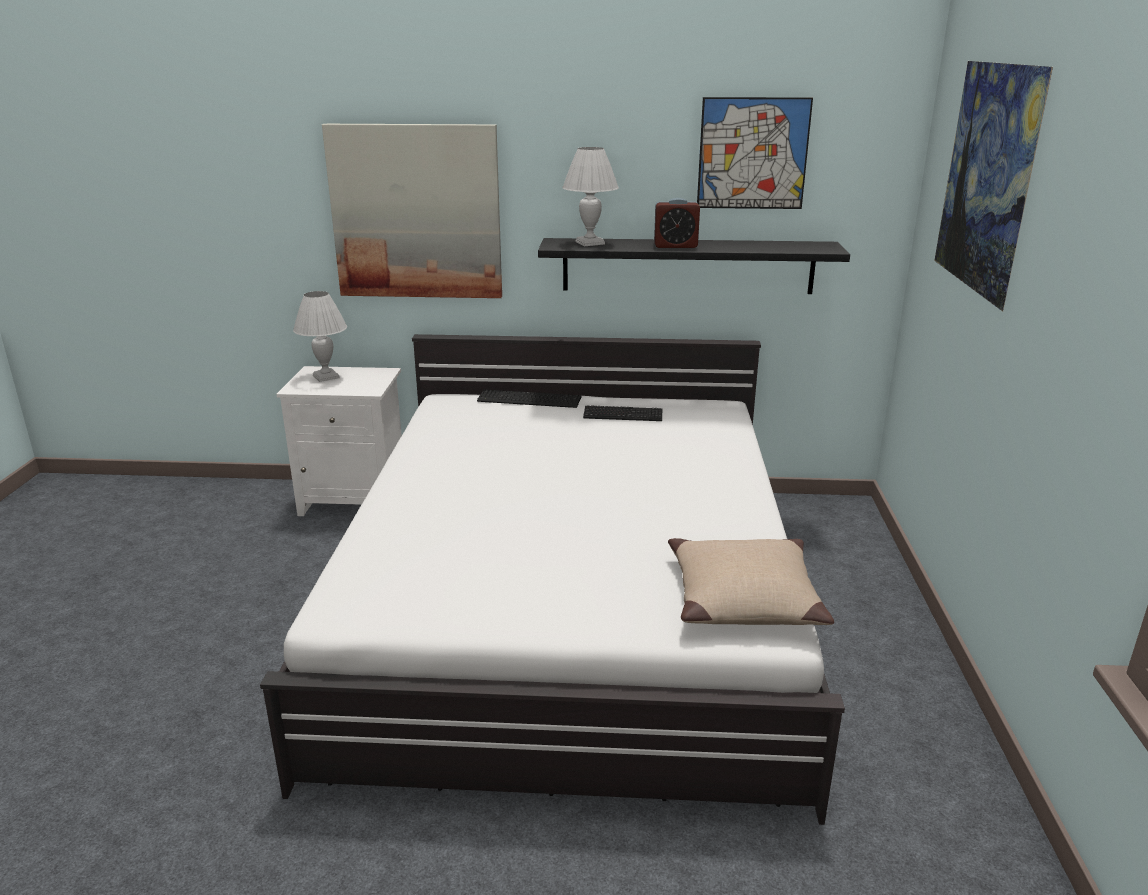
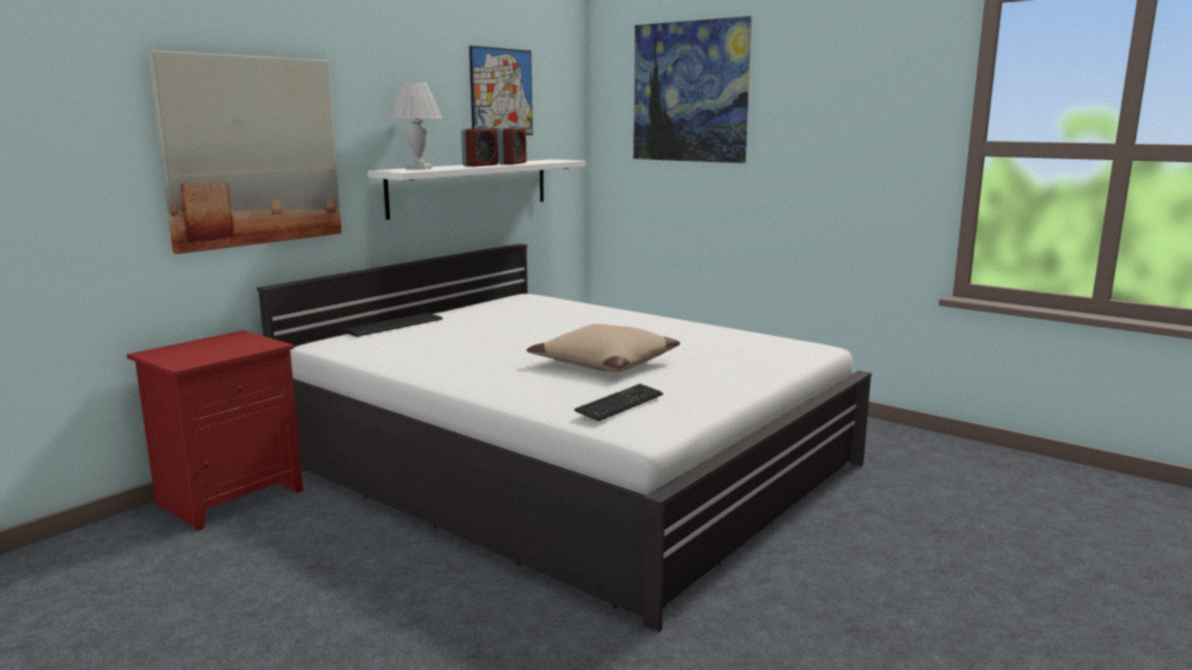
camera: 55 degrees left, 10 degrees down
(325, 376) = (185, 351): white table lamp -> none
(356, 499) = (230, 496): white nightstand -> red nightstand
(623, 415) = (484, 314): keyboard -> keyboard (620, 404)
(688, 266) = (470, 187): black shelf -> white shelf
(728, 247) = (512, 163): none -> alarm clock
(742, 597) = (776, 345): beige pillow -> beige pillow (604, 363)

